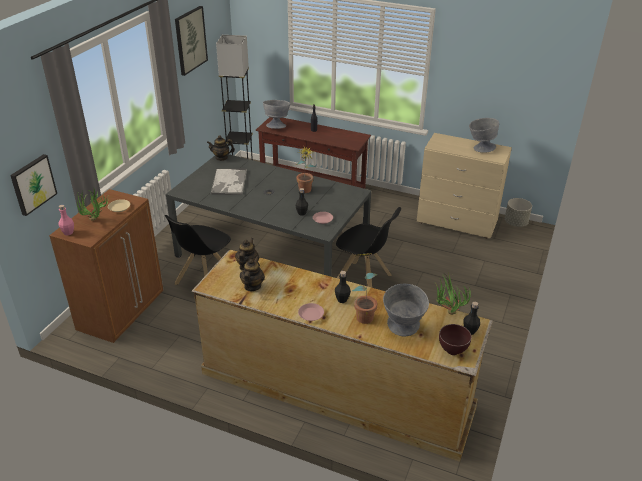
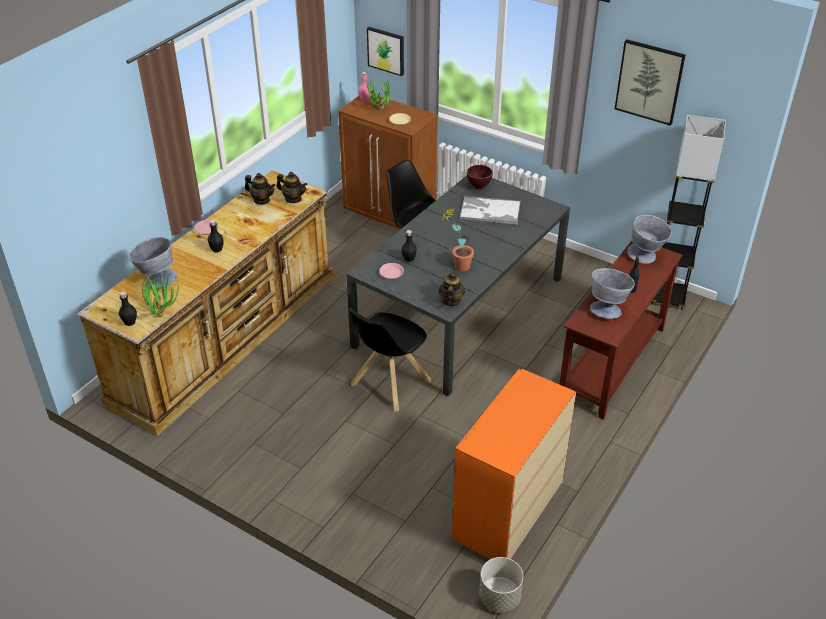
camera: 100 degrees right, 5 degrees up
(221, 158) = (552, 208): teapot -> teapot (451, 301)
(364, 314) = (190, 259): potted plant -> none
(451, 351) = (112, 304): brown bowl -> brown bowl (478, 186)
(457, 223) = (507, 514): beige dresser -> orange dresser
(480, 148) = (513, 433): grey bowl -> grey bowl (608, 308)

